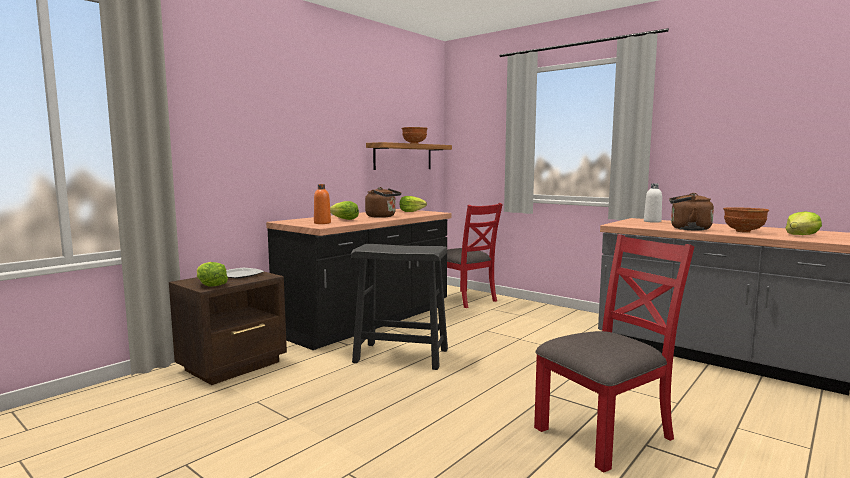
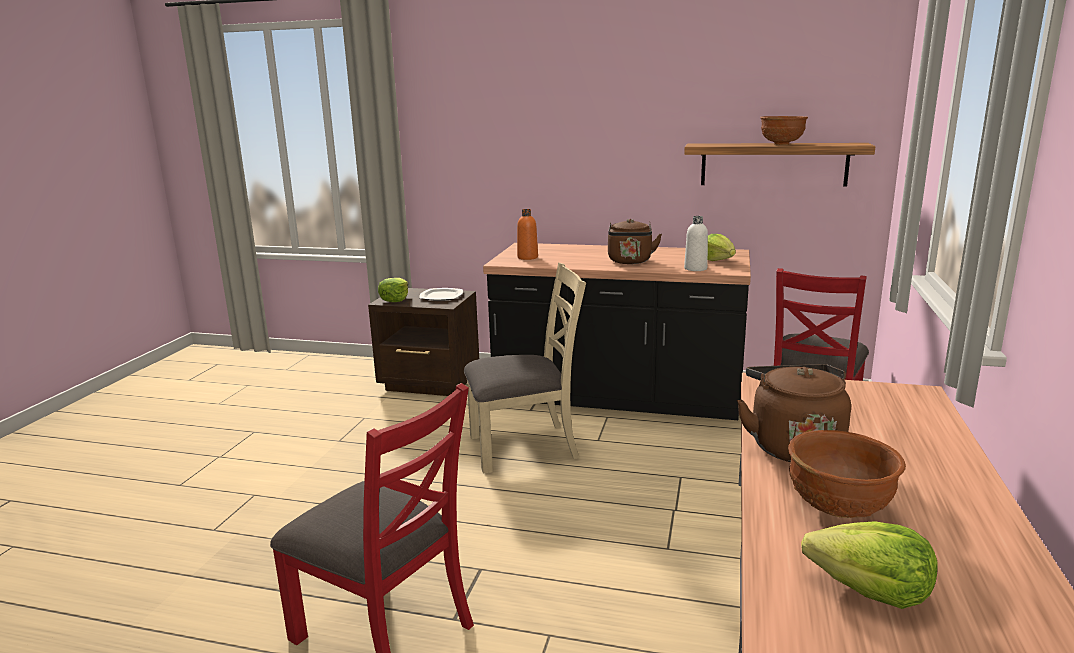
camera: 65 degrees right, 10 degrees up
(344, 219) = (574, 256): lettuce -> none
(402, 356) = (524, 446): black stool -> beige chair
(652, 221) = (893, 408): white bottle -> white bottle (695, 268)

